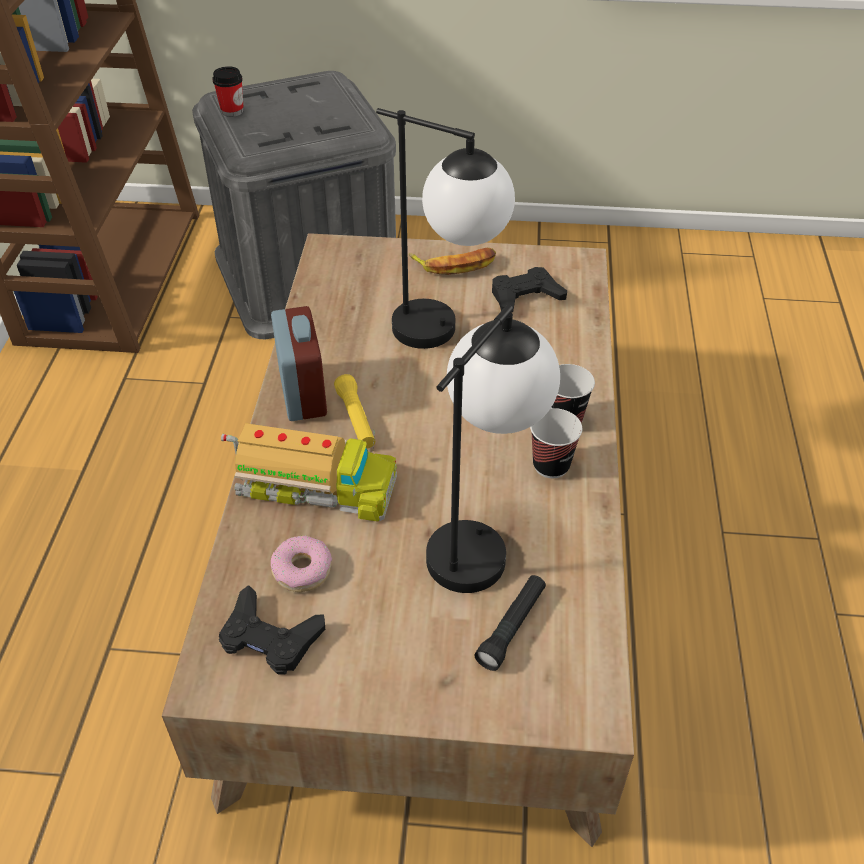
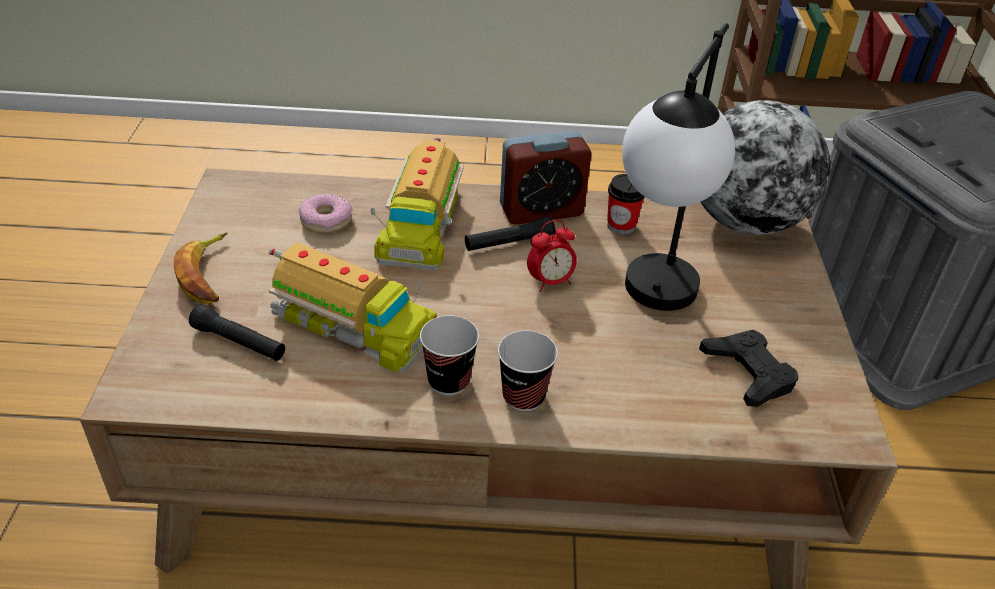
camera: 85 degrees right, 5 degrees down
(232, 111) = (952, 107): cup -> cup (621, 226)
(270, 637) = (261, 208): black game controller -> none
(334, 268) = (745, 222): none -> globe
(356, 419) = (509, 243): yellow flashlight -> black flashlight
(416, 394) = (550, 282): none -> alarm clock
(455, 264) = (790, 312): banana -> banana (207, 274)
(481, 537) = (351, 325): table lamp -> toy truck

